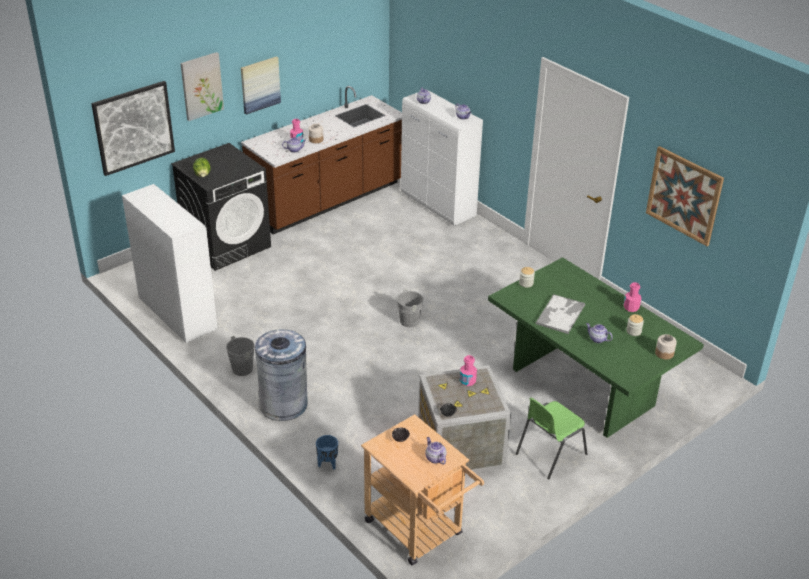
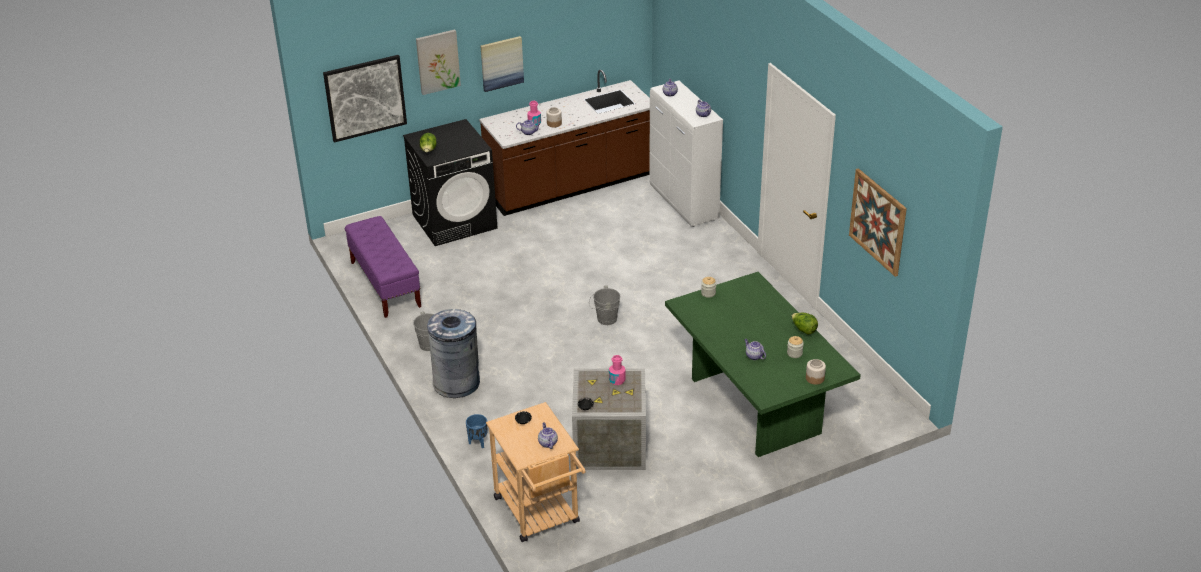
camera: 15 degrees right, 0 degrees up
(177, 314) = (385, 284): white cabinet -> purple bench
(549, 454) = (693, 464): green chair -> none
(560, 314) = (728, 327): tray -> none
(631, 307) = (803, 330): pink bottle -> lettuce

